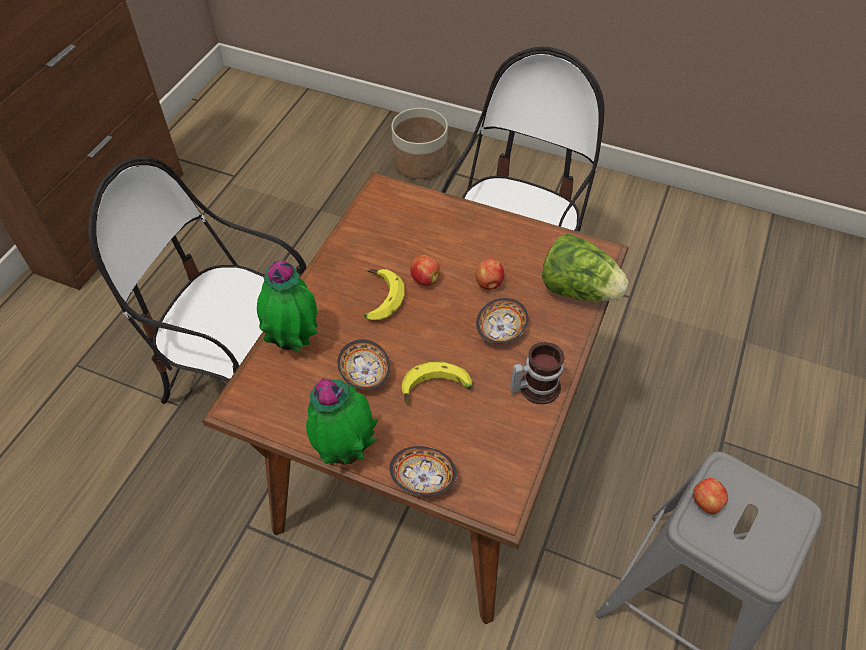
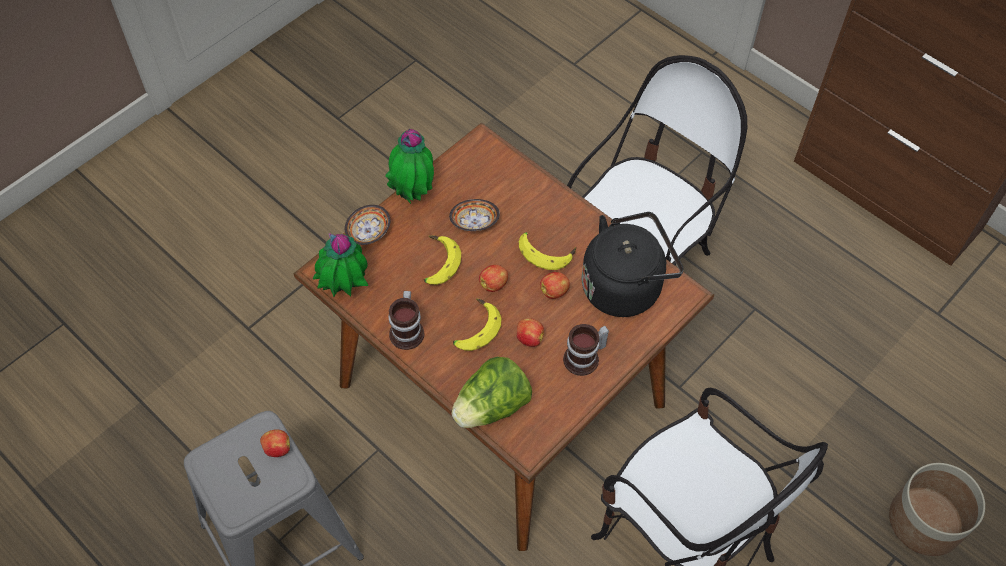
camera: 110 degrees right, 5 degrees up
(294, 341) = (525, 186): potted plant -> potted plant (345, 290)
(392, 229) = (625, 286): none -> black kettle
(439, 330) = (494, 284): none -> apple
(488, 237) = (585, 359): none -> mug
(501, 330) = (474, 328): bowl -> banana

